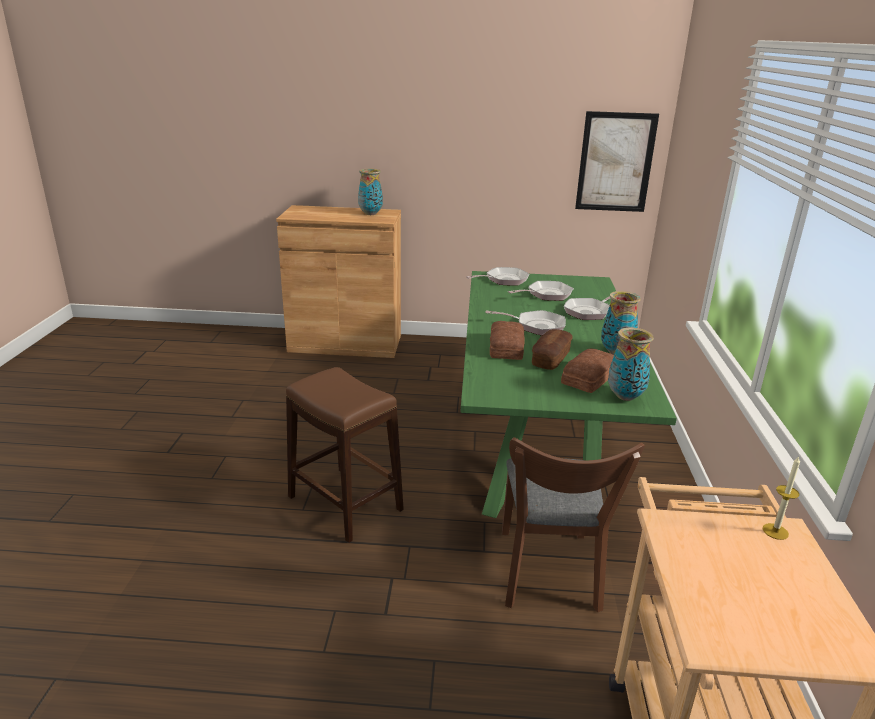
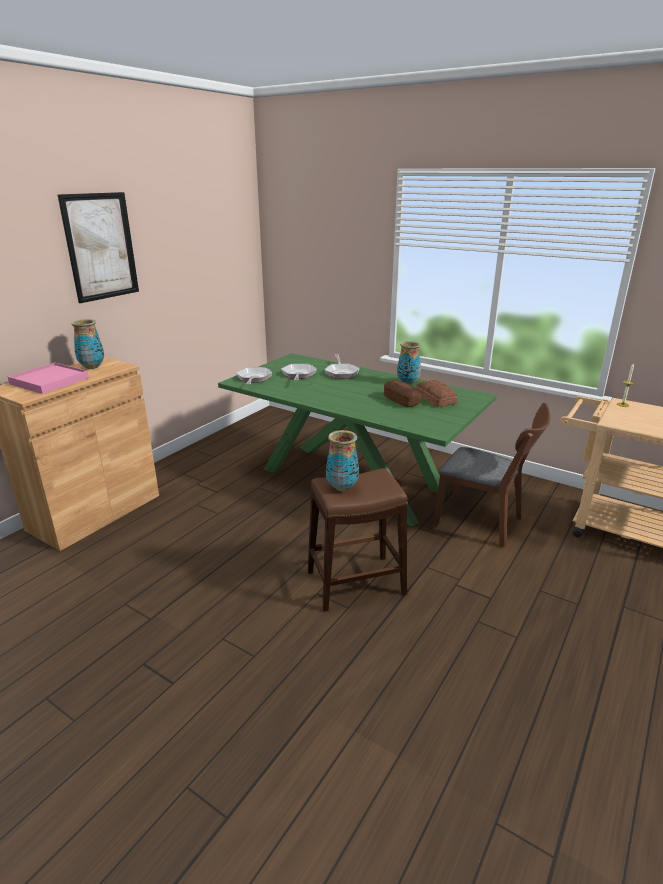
camera: 60 degrees left, 0 degrees up
(326, 212) = (49, 381): none -> pink tray
(505, 347) = (372, 408): bread -> none
(536, 326) = (347, 391): frying pan -> none
(615, 162) = (237, 270): picture -> picture (100, 247)
(625, 396) = (465, 397): vase -> vase (342, 487)

